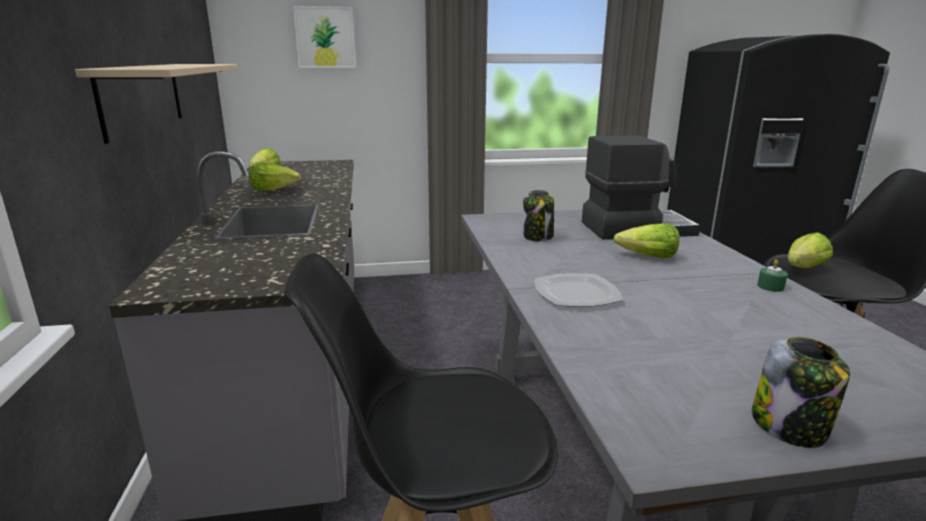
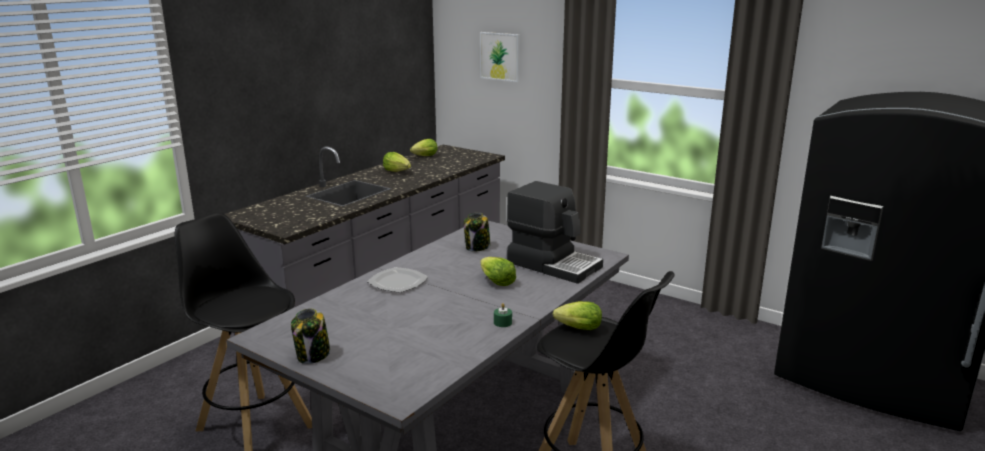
camera: 45 degrees right, 0 degrees up
(143, 97) = (315, 108): beige shelf -> none

